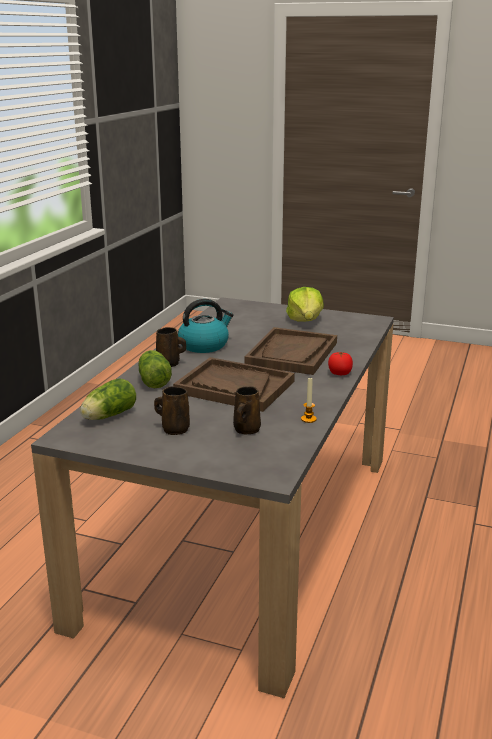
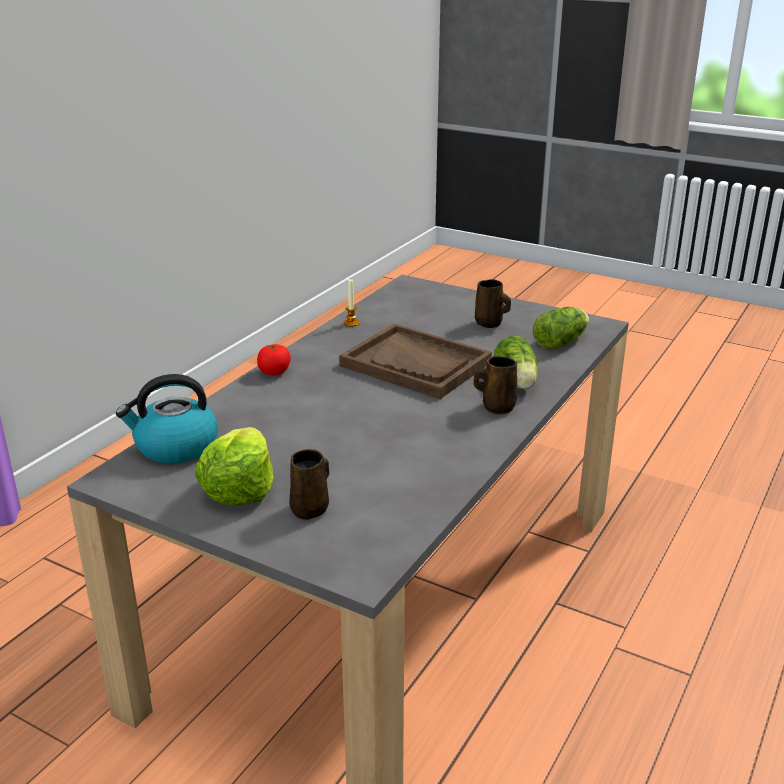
camera: 170 degrees left, 5 degrees up
(204, 345) = (441, 440): kettle -> kettle (175, 447)
(246, 430) = (418, 318): brown mug -> brown mug (311, 508)
(292, 353) = (314, 410): brown tray -> none

